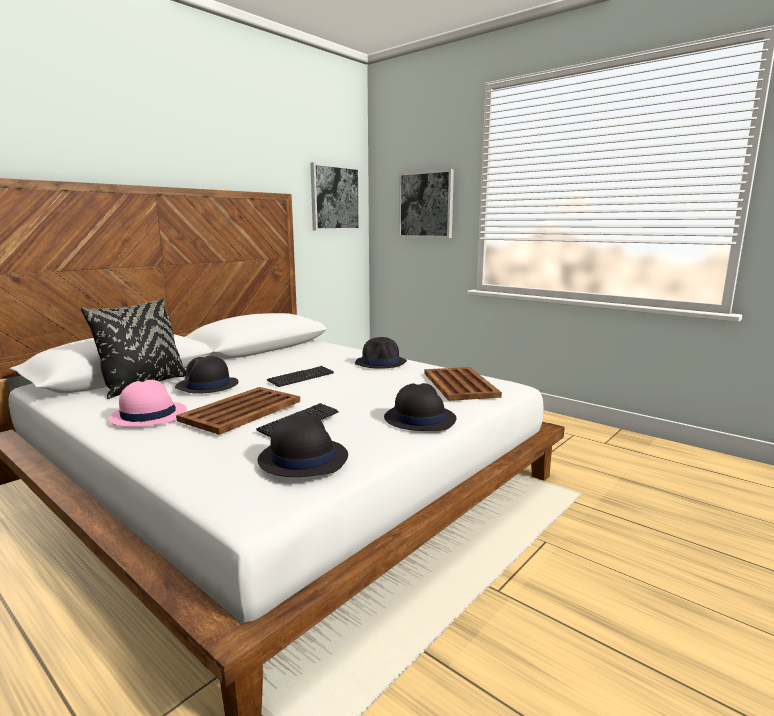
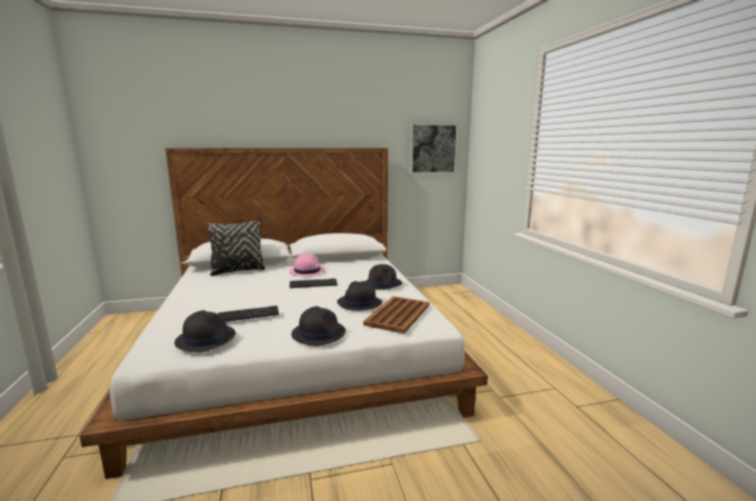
camera: 35 degrees right, 0 degrees up
(148, 415) = (204, 290): pink hat -> pink hat (307, 271)
(207, 386) = (260, 278): black hat -> black hat (359, 303)
(242, 410) = (241, 299): brown tray -> none
(426, 205) = (498, 155): picture -> none

